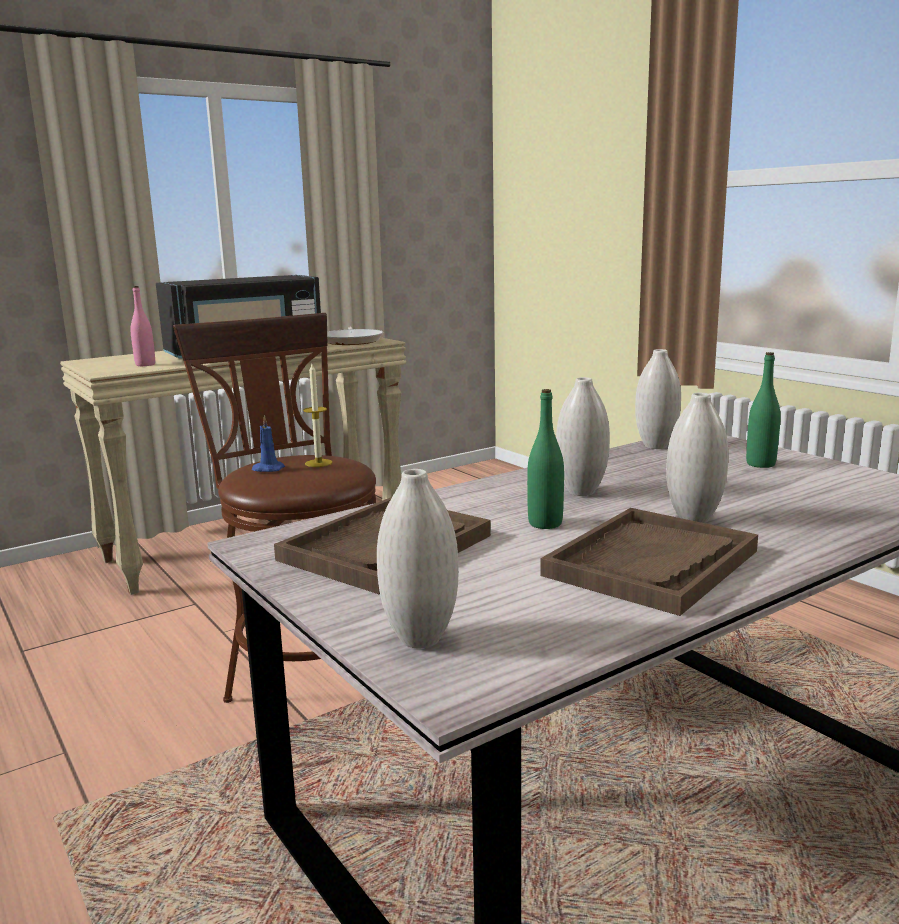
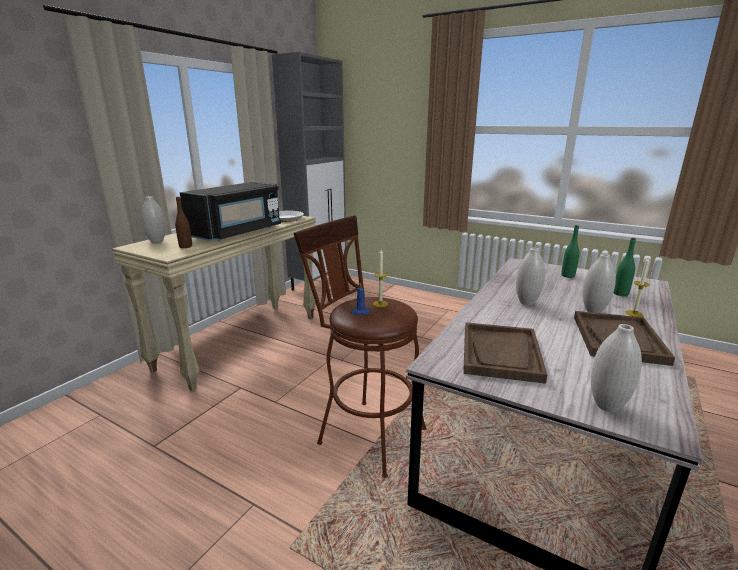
camera: 25 degrees left, 5 degrees up
(145, 365) = (185, 246): pink bottle -> brown bottle
(463, 476) = (319, 283): none -> grey cabinet
(545, 523) = (542, 324): green bottle -> green bottle (620, 294)
(656, 446) = (512, 270): white vase -> white vase (157, 241)
(779, 534) = (634, 313): none -> candle

